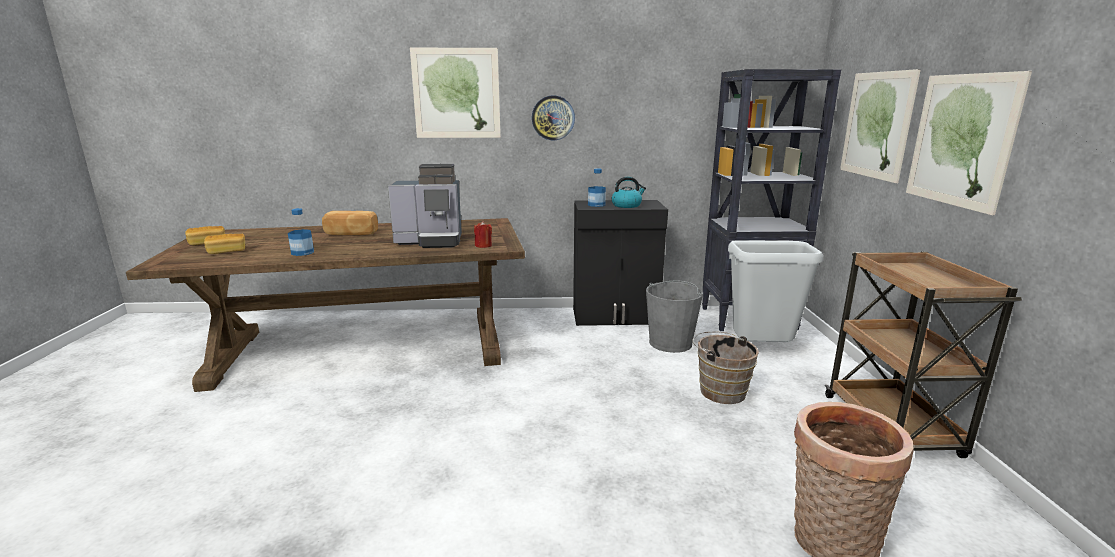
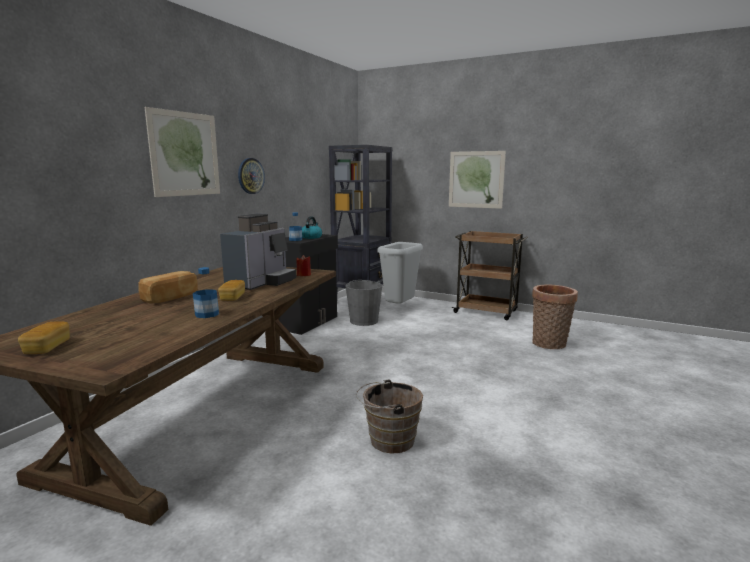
camera: 60 degrees left, 5 degrees down
(227, 251) = (124, 339): bread -> bread (232, 298)
(719, 390) = (427, 327): brown bucket -> brown bucket (388, 440)
(876, 125) = (417, 176): picture -> none

